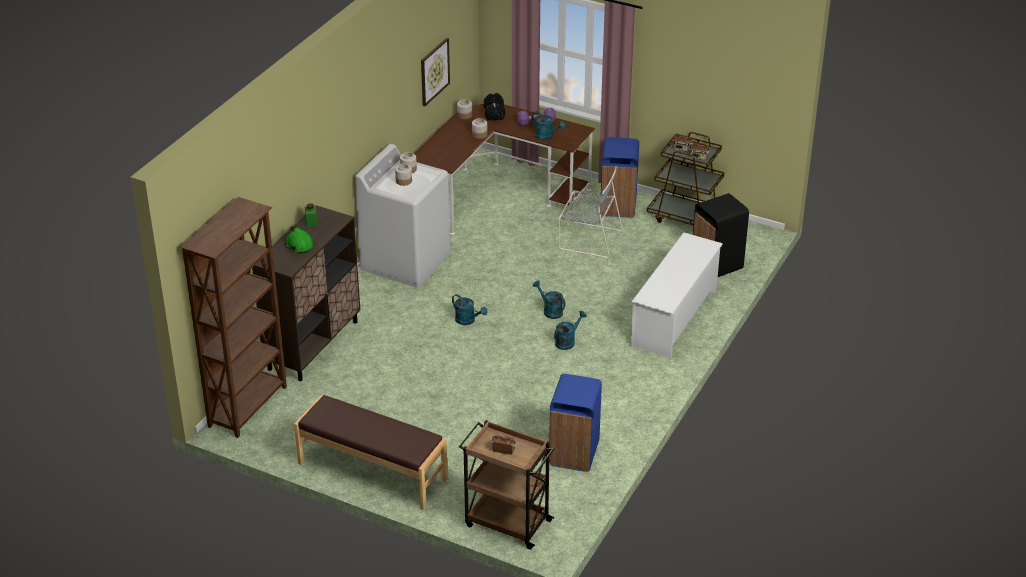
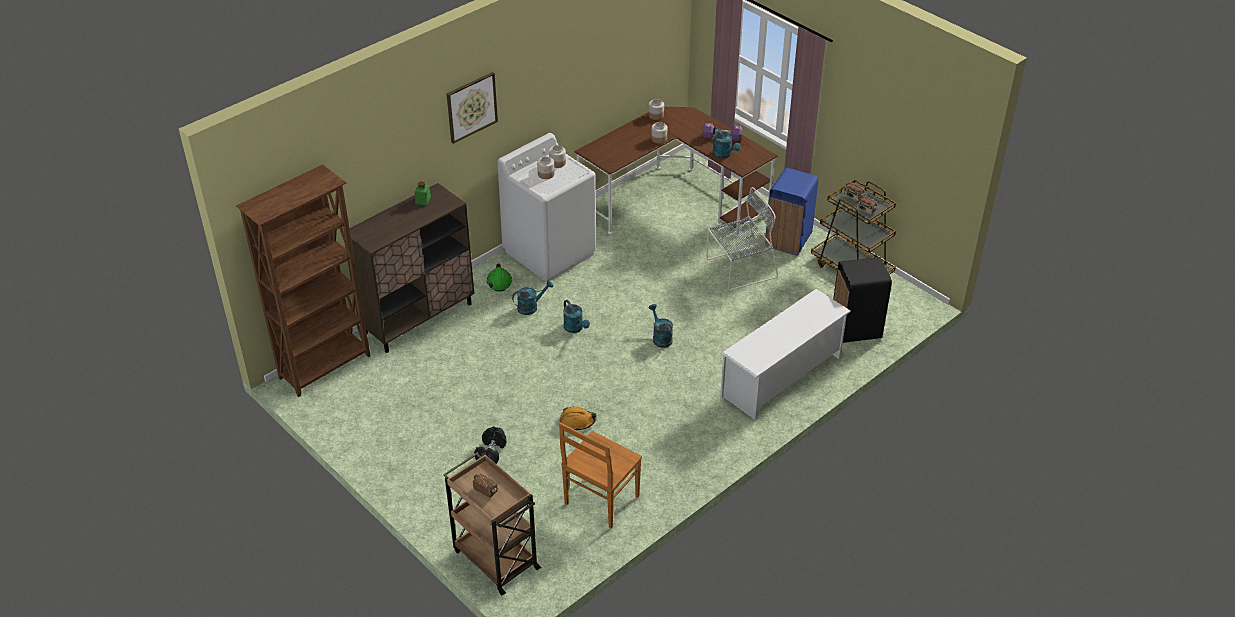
camera: 20 degrees right, 5 degrees up
(299, 244) = (397, 221): green hard hat -> green hard hat (499, 282)
(372, 472) = (398, 466): brown bench -> none
(434, 71) = (621, 66): picture -> picture (471, 107)
(494, 113) = (686, 119): black dumbbell -> black dumbbell (490, 453)
(515, 396) = (577, 421): none -> orange hard hat
(567, 341) = (660, 375): turquoise watering can -> turquoise watering can (531, 307)
(573, 454) = (600, 501): blue trash can -> brown chair
(588, 239) = (739, 269): grey chair -> grey chair turned 60 degrees counterclockwise

